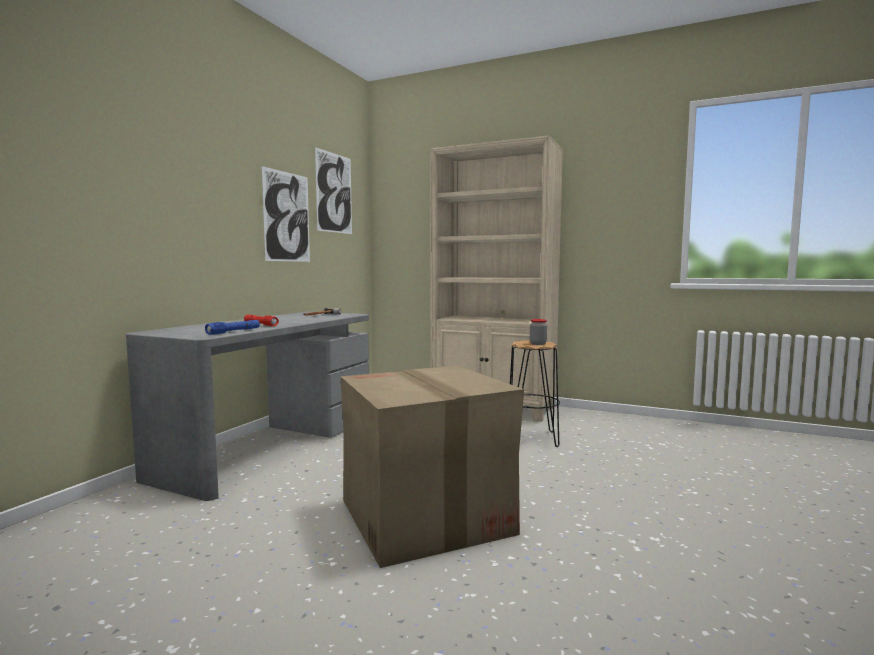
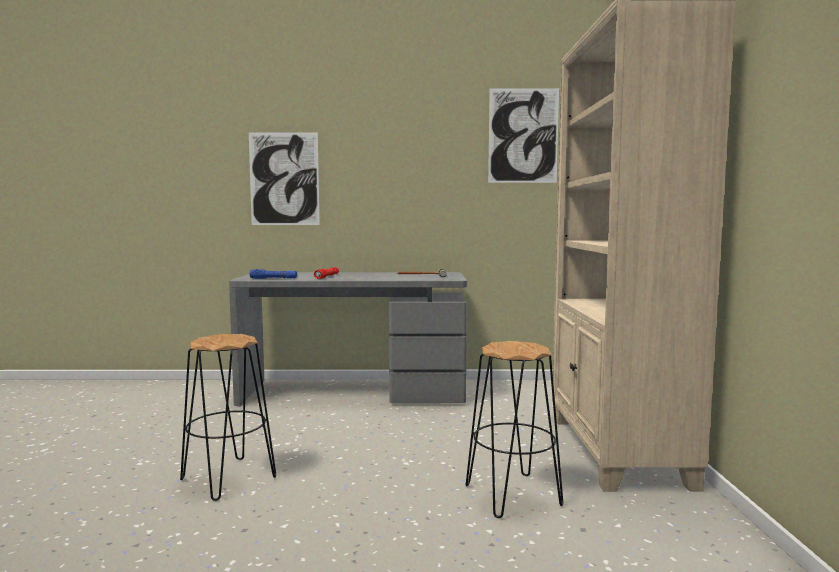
camera: 65 degrees right, 0 degrees up
(287, 217) = (439, 171): picture -> picture (284, 179)
(425, 517) = (228, 478): cardboard box -> black stool
(538, 344) = (506, 349): jar -> none

